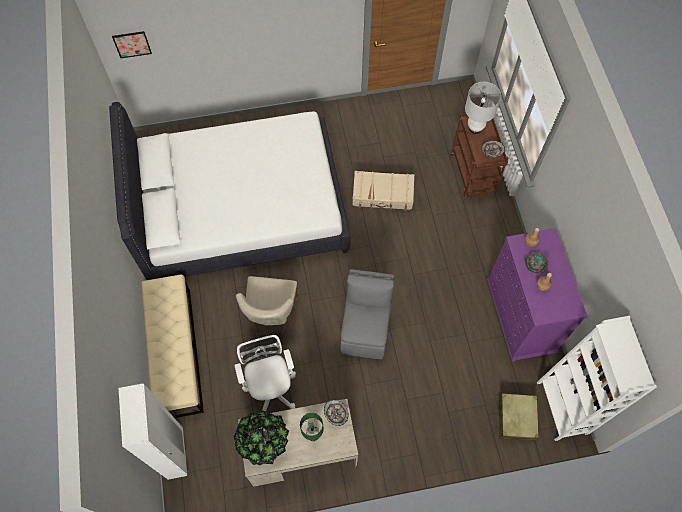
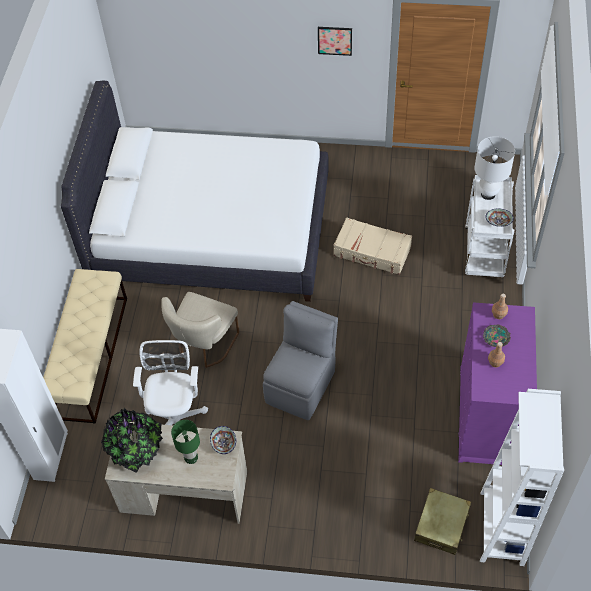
camera: 20 degrees right, 10 degrees down
(132, 44) = (138, 27): picture -> picture (334, 40)
(473, 174) = (484, 253): brown cart -> white cart

